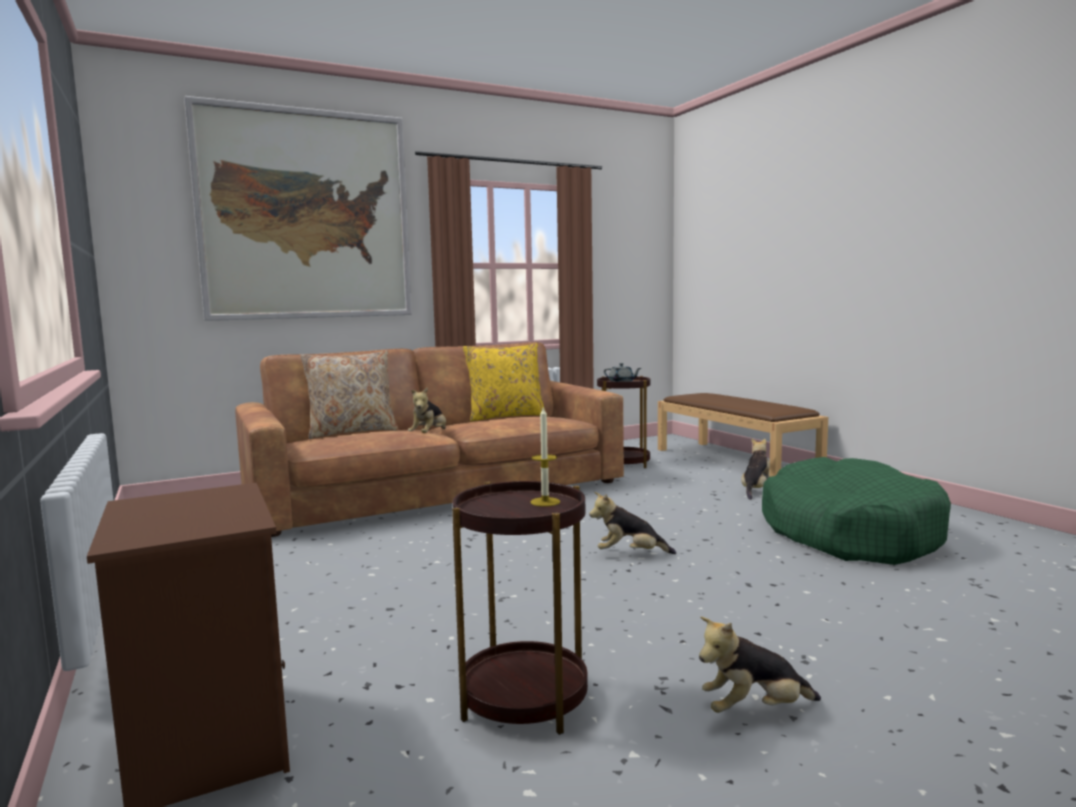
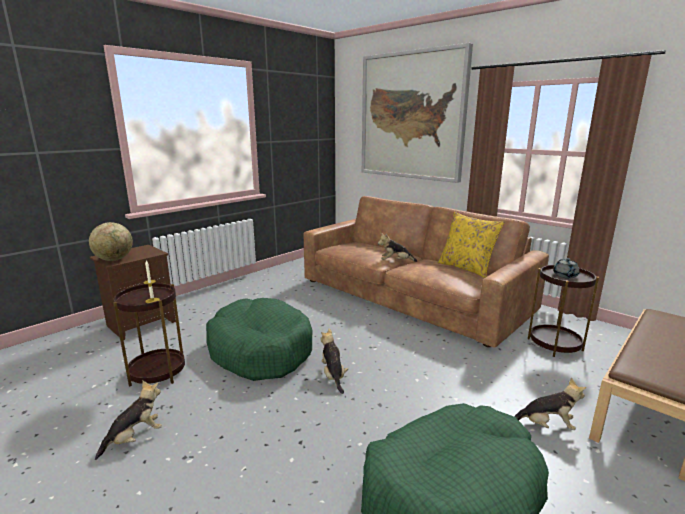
camera: 70 degrees right, 10 degrees up
(208, 523) = (114, 259): none -> globe
(352, 432) = (380, 246): beige pillow -> none
(514, 595) = (260, 350): none -> green dog bed
(754, 710) = (135, 438): plush toy -> plush toy turned 75 degrees clockwise

